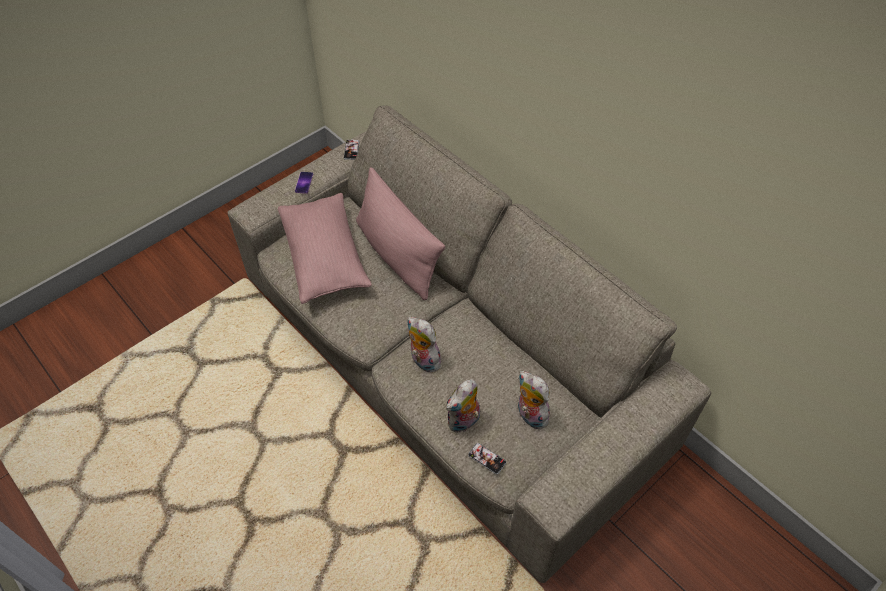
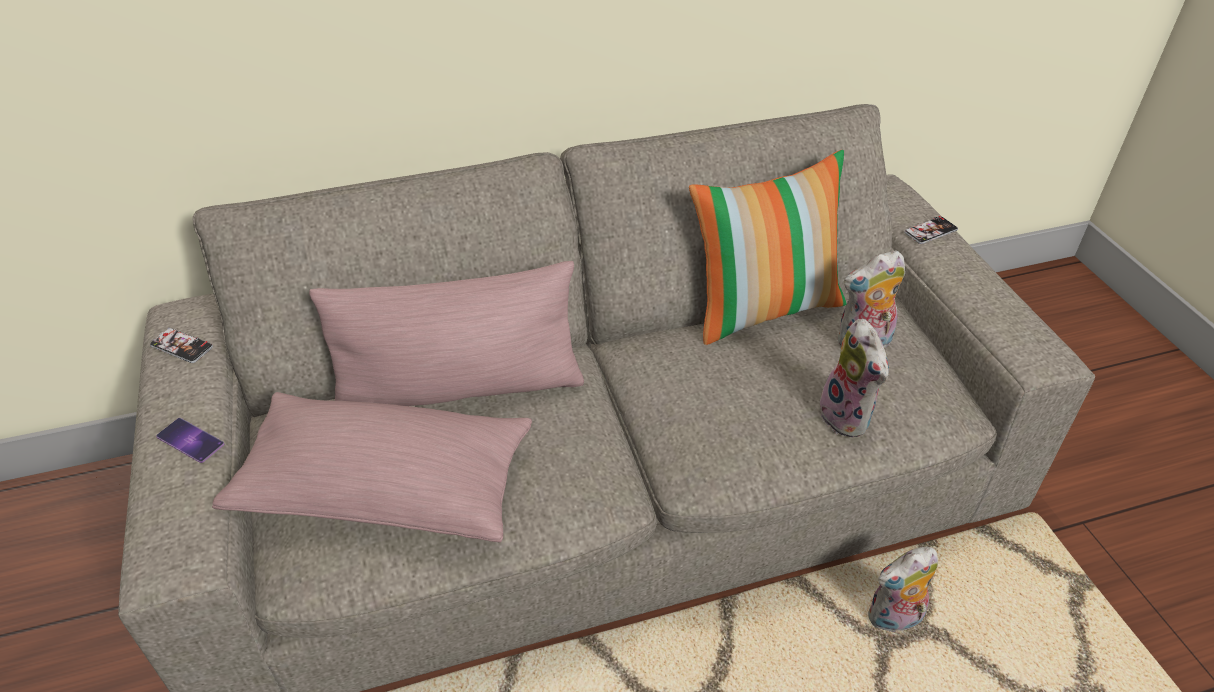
camera: 65 degrees left, 10 degrees down
(423, 360) = (708, 425): plush toy -> plush toy (894, 619)
(487, 458) = (924, 413): phone -> phone (930, 231)
(533, 359) = (764, 308): none -> pillow

